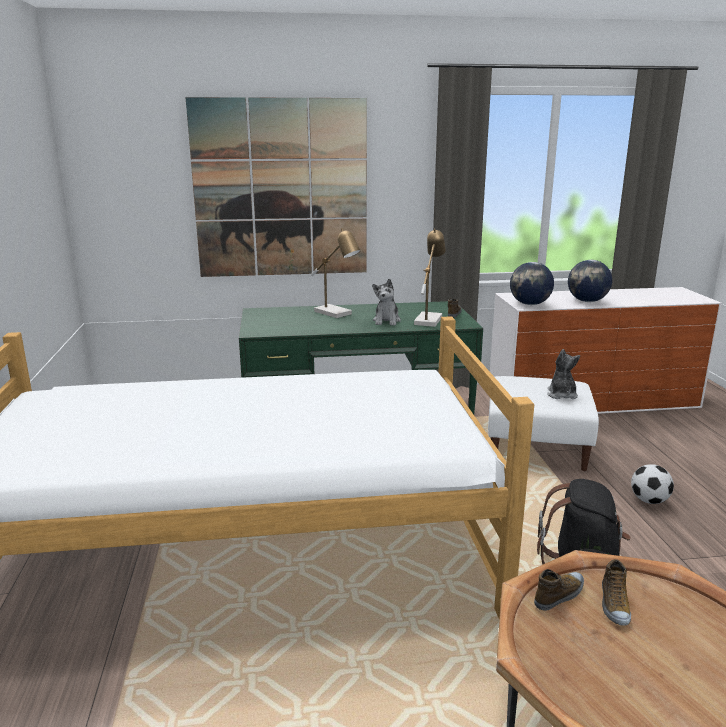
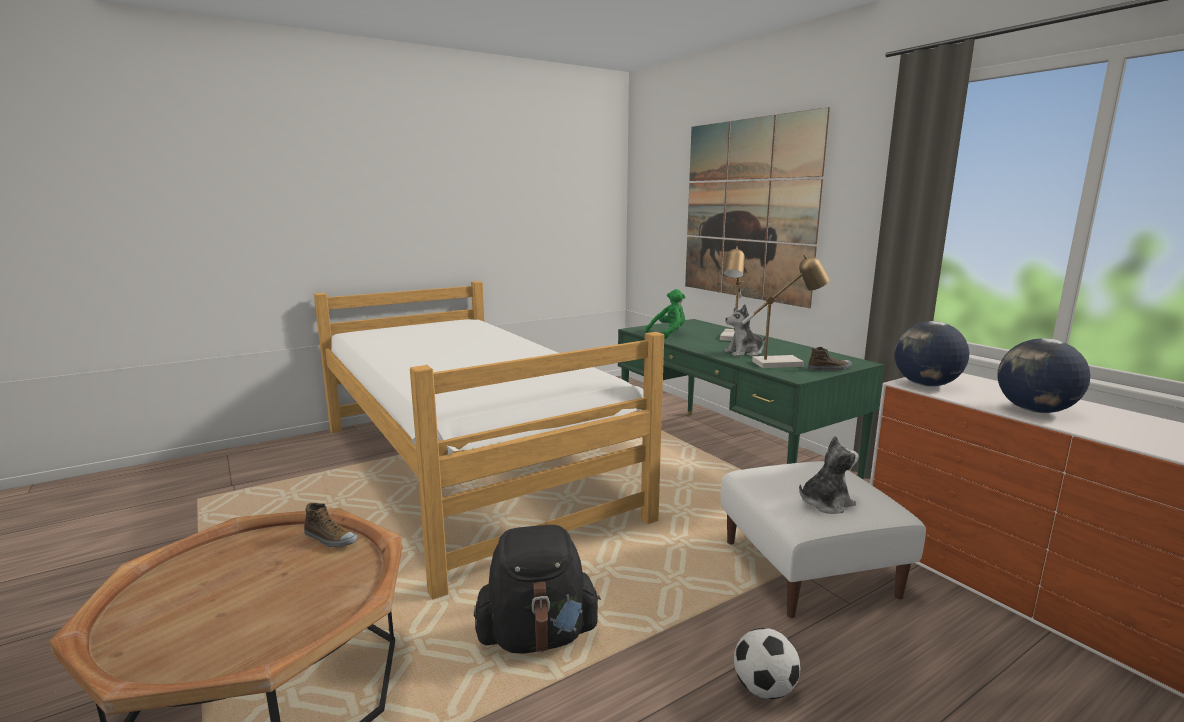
camera: 65 degrees right, 5 degrees down
(288, 326) = (669, 333): none -> green plush toy
(614, 605) = (319, 569): shoe -> none

